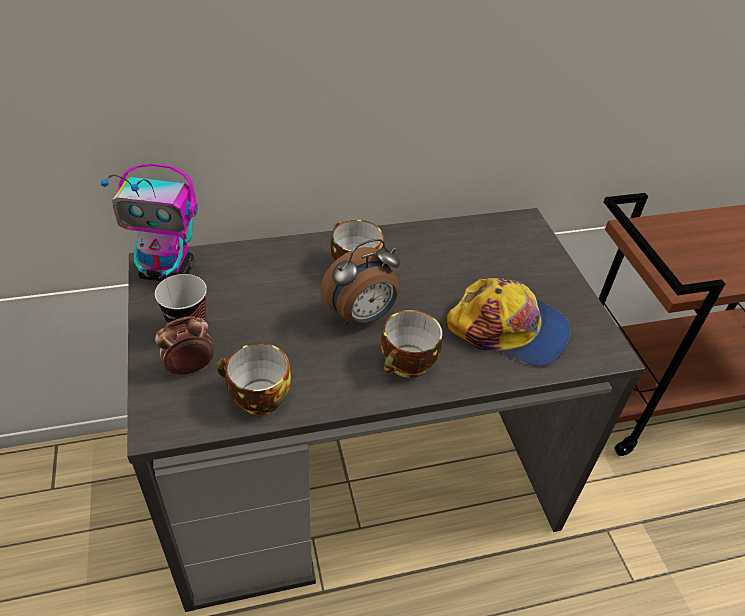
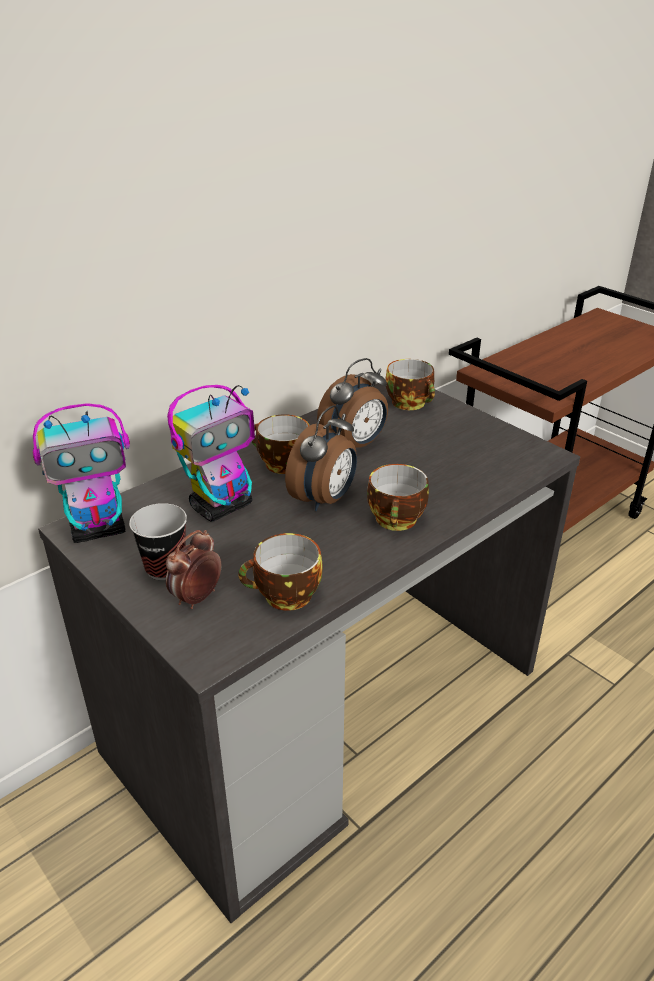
camera: 25 degrees left, 10 degrees down
(274, 288) = (222, 506): none -> toy robot
(432, 271) = (355, 445): none -> alarm clock
(509, 329) = (456, 466): cap -> none
(520, 244) = (411, 403): none -> cup

